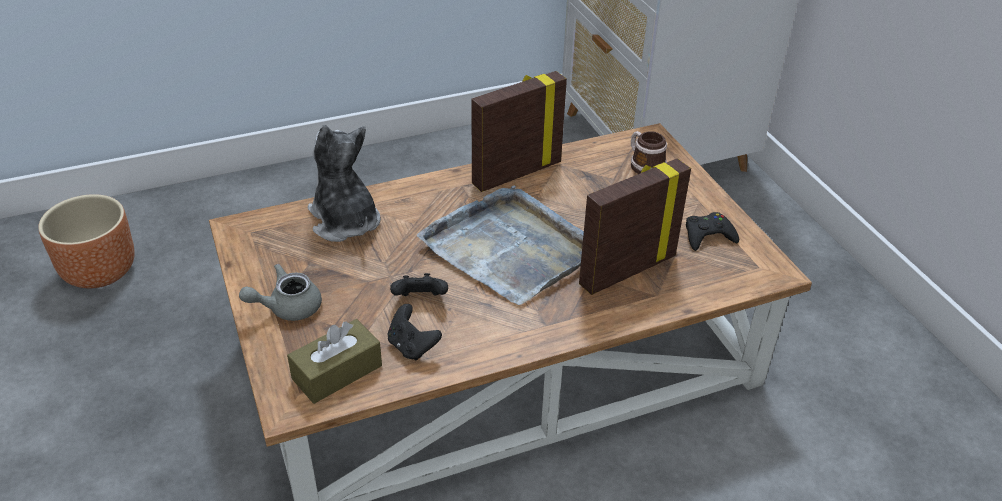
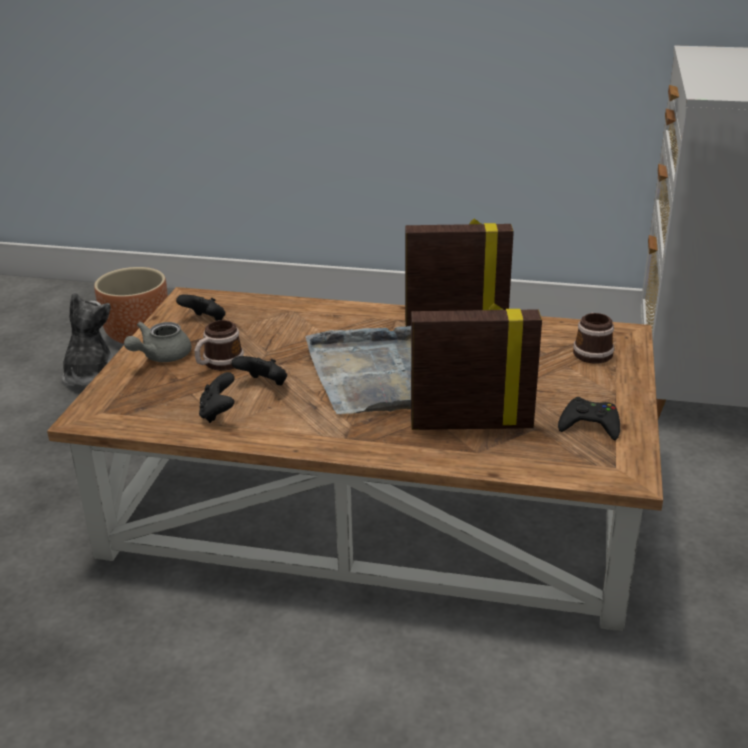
camera: 35 degrees right, 10 degrees down
(286, 250) = (205, 321): none -> black game controller
(287, 307) = (160, 356): grey teapot -> grey teapot turned 60 degrees counterclockwise
(337, 372) = (144, 409): brown tissue box -> none
(345, 221) = (270, 316): plush toy -> plush toy (90, 375)
(354, 293) = (219, 364): none -> mug

